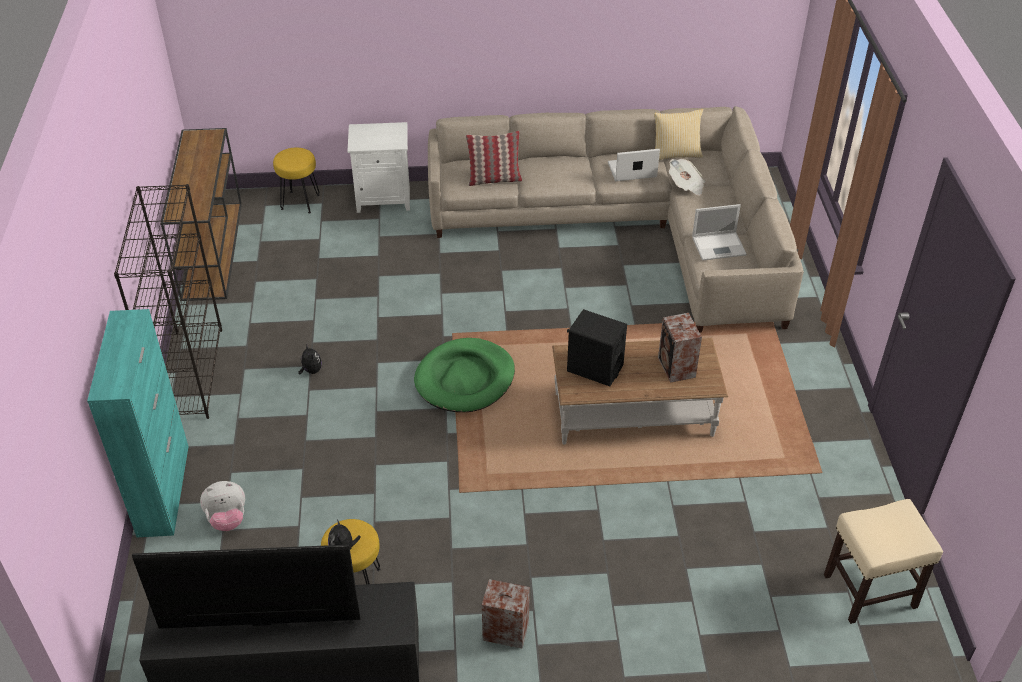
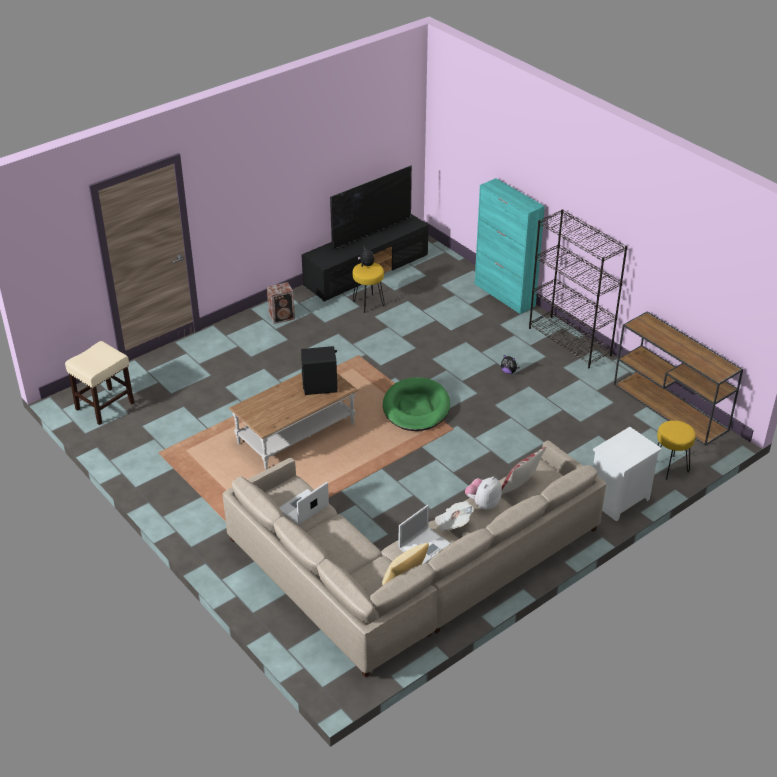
camera: 145 degrees right, 5 degrees down
(227, 519) = (458, 298): plush toy -> plush toy (483, 504)
(676, 368) = (270, 408): speaker -> none
(686, 185) = (369, 553): newspaper -> newspaper (453, 523)

